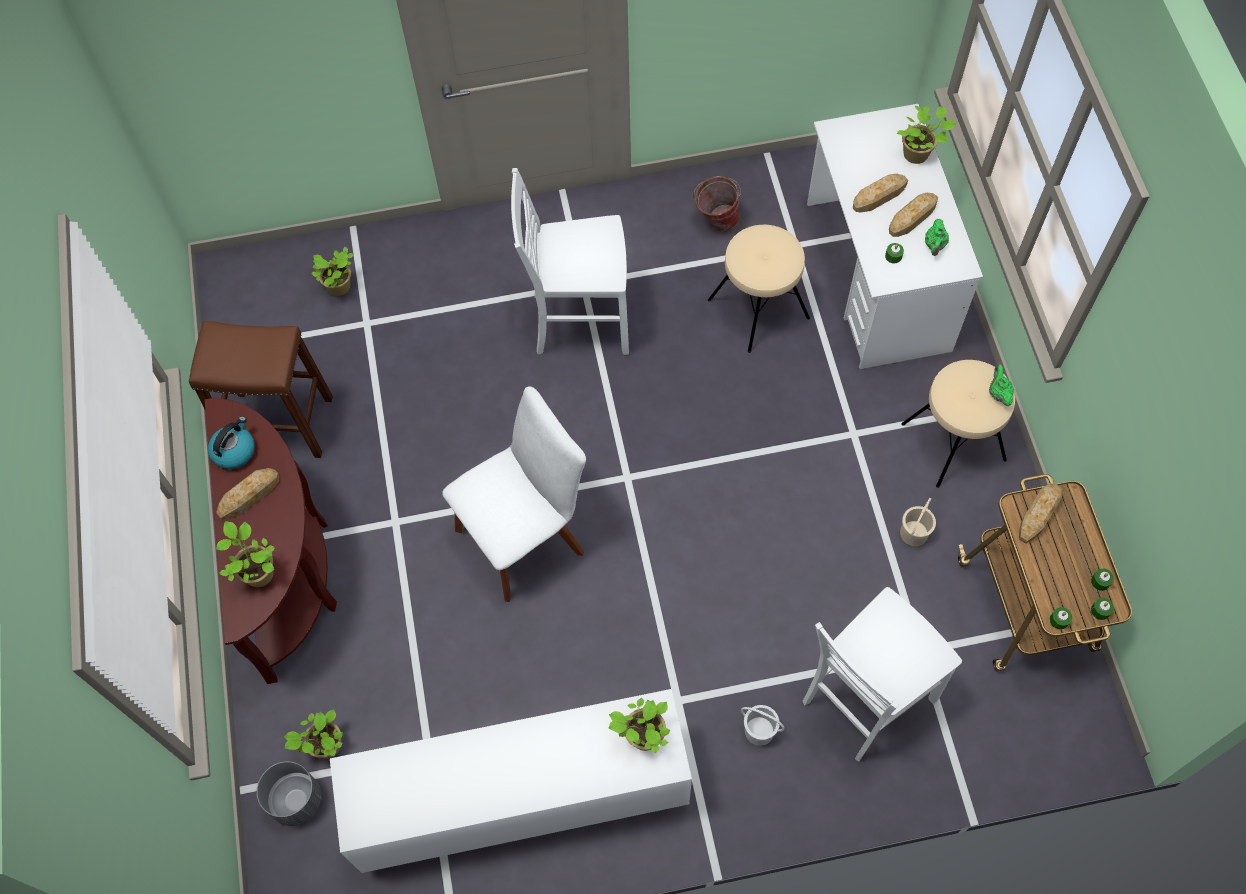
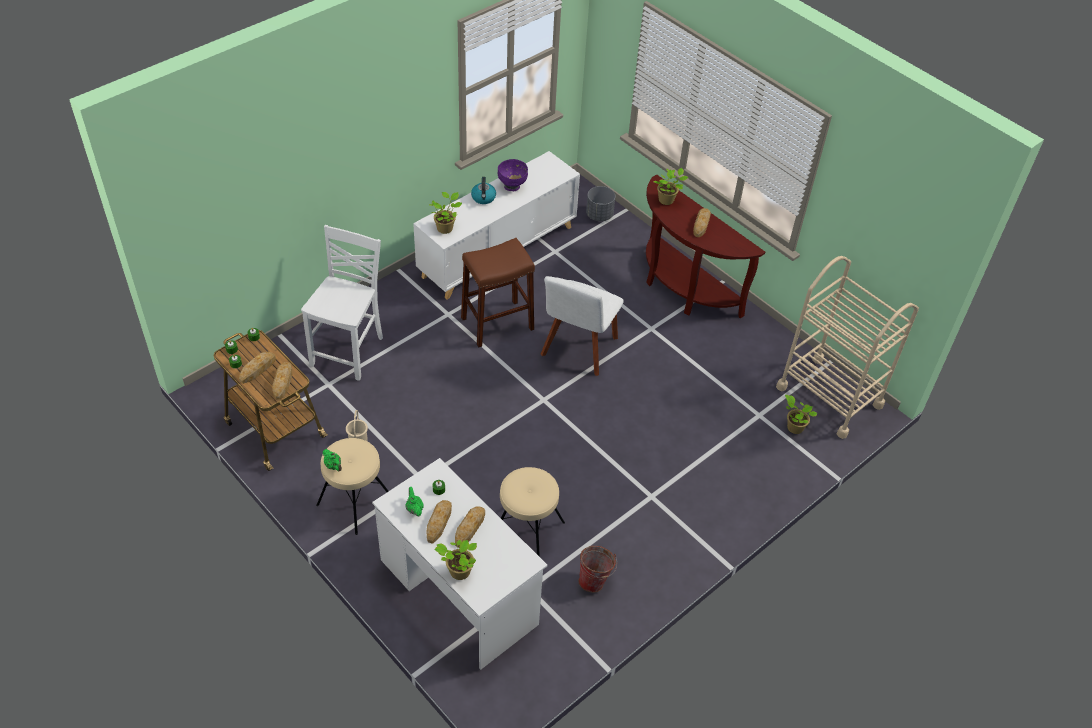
camera: 145 degrees right, 15 degrees down
(234, 451) = (727, 237): kettle -> kettle (483, 198)
(256, 306) = (829, 396): none -> beige cart
(279, 424) = (754, 345): brown stool -> brown stool (497, 323)
(325, 747) = (603, 235): potted plant -> none
(469, 784) = (512, 187): none -> purple bowl
(578, 321) = (636, 471): white chair -> none
(759, 730) = (399, 318): white bucket -> none
(1070, 554) = (257, 369): none -> bread

